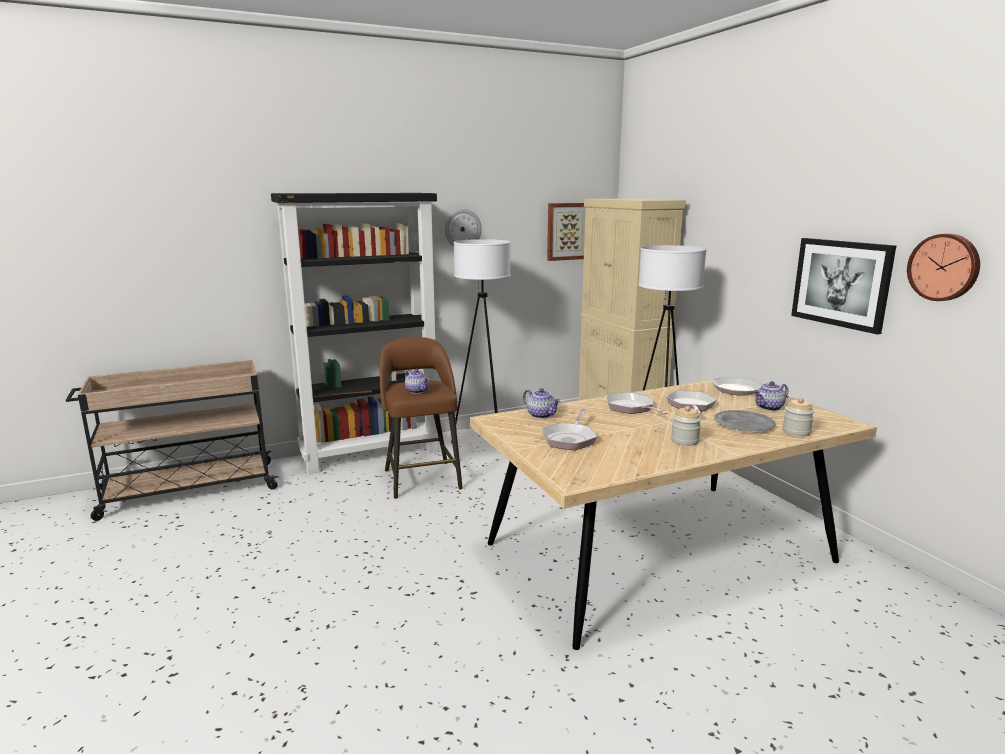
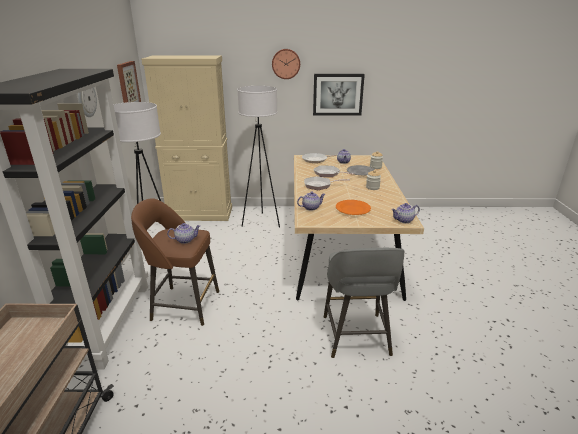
camera: 65 degrees left, 10 degrees up
(439, 612) = (356, 337): none -> grey stool
(570, 438) = (352, 209): frying pan -> orange plate
(574, 477) = (404, 220): none -> teapot
(944, 267) = (386, 81): wall clock -> wall clock (286, 64)

